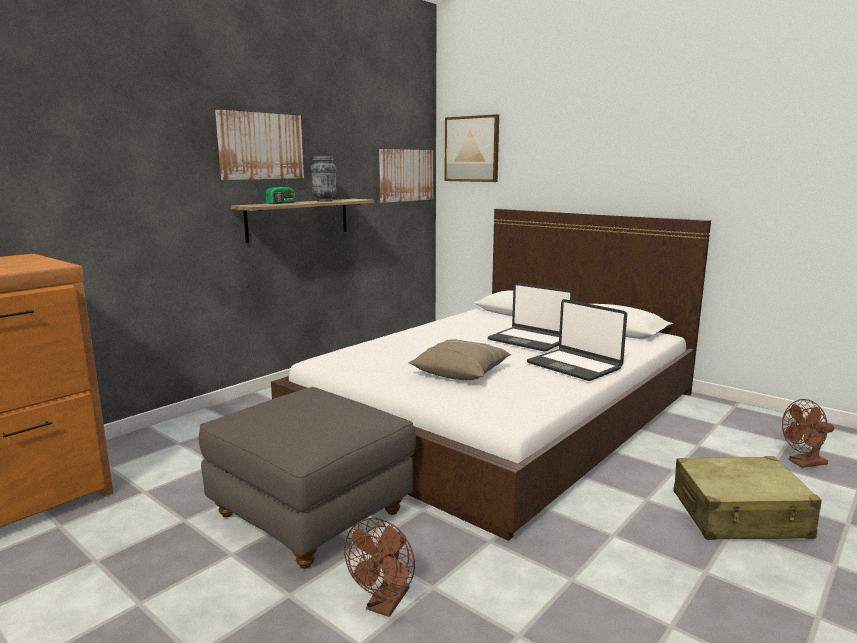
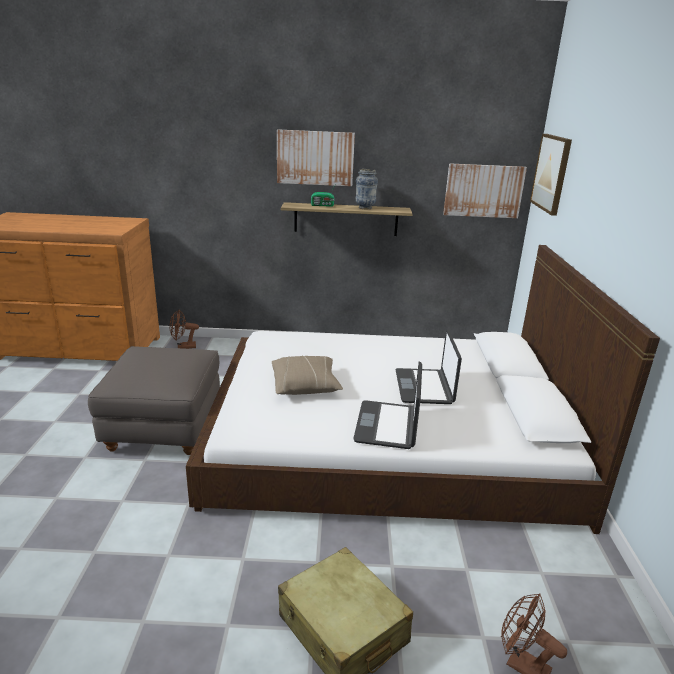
camera: 50 degrees right, 10 degrees up
(385, 605) = (94, 491): brown fan -> brown fan (183, 347)

